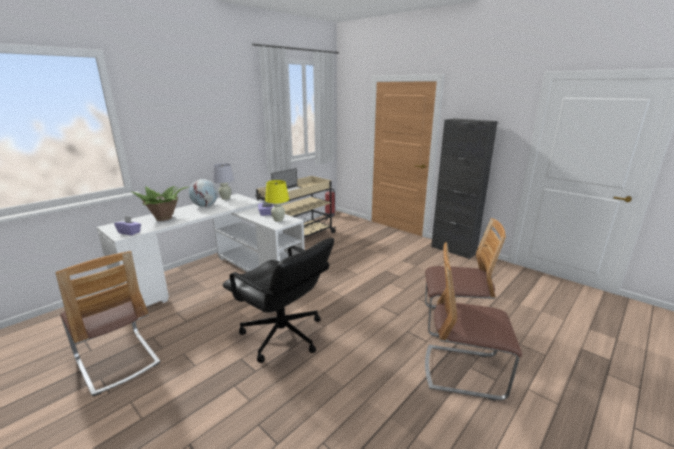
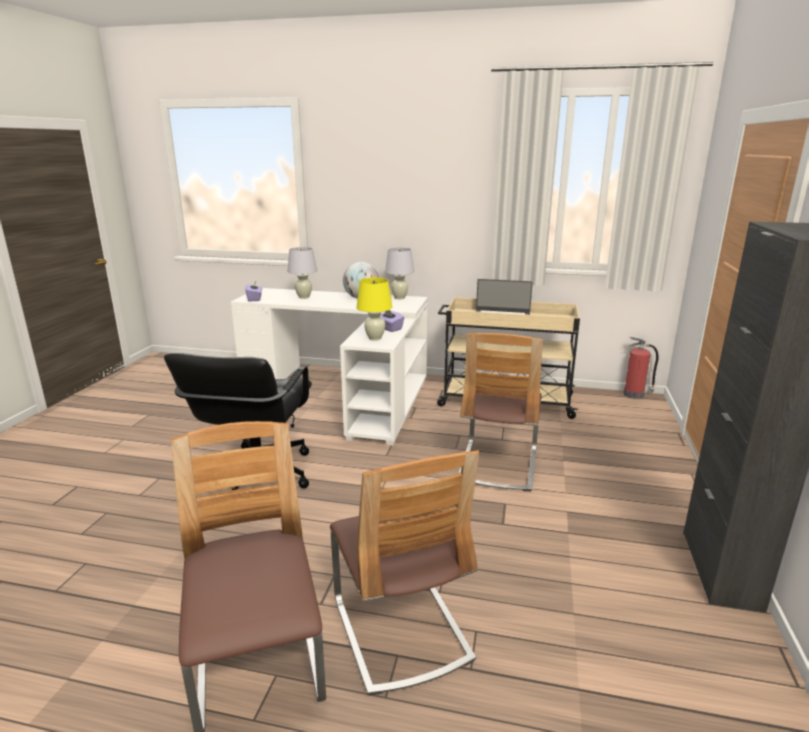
camera: 60 degrees right, 0 degrees up
(117, 361) = (172, 411): chair -> chair (498, 465)
(164, 218) = (304, 297): potted plant -> white table lamp

